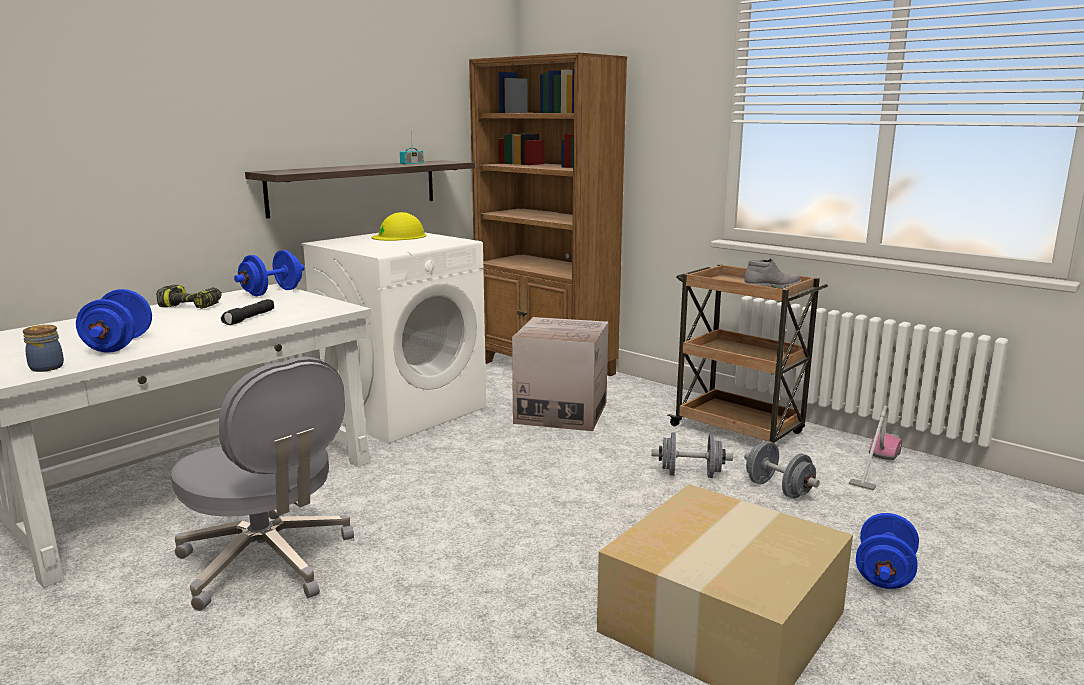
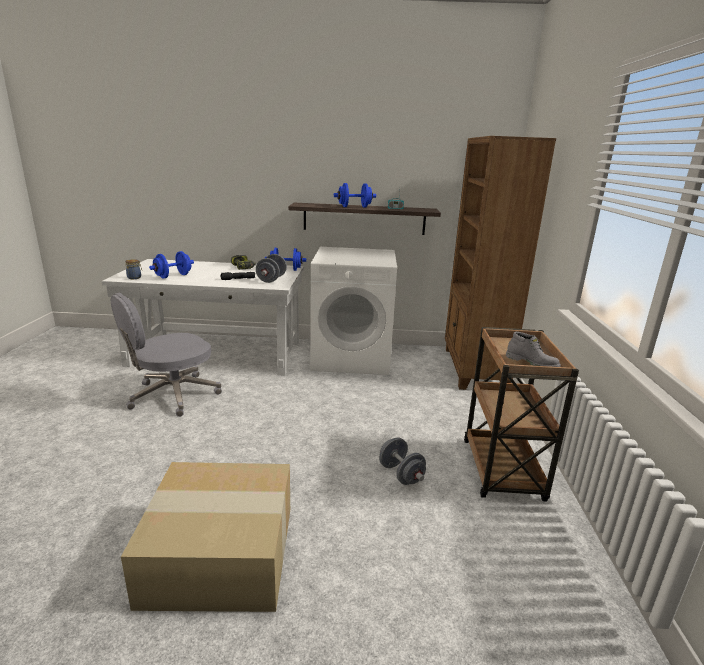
camera: 50 degrees right, 5 degrees up
(268, 562) = (172, 395): grey office chair -> grey office chair turned 45 degrees clockwise
(399, 236) = (372, 253): yellow hard hat -> none
(561, 412) = (419, 398): cardboard box -> none
(778, 489) = (429, 521): grey dumbbell -> grey dumbbell (271, 279)
(875, 467) = (544, 565): vacuum cleaner -> none
(884, 574) = (354, 621): blue dumbbell -> blue dumbbell (354, 207)

